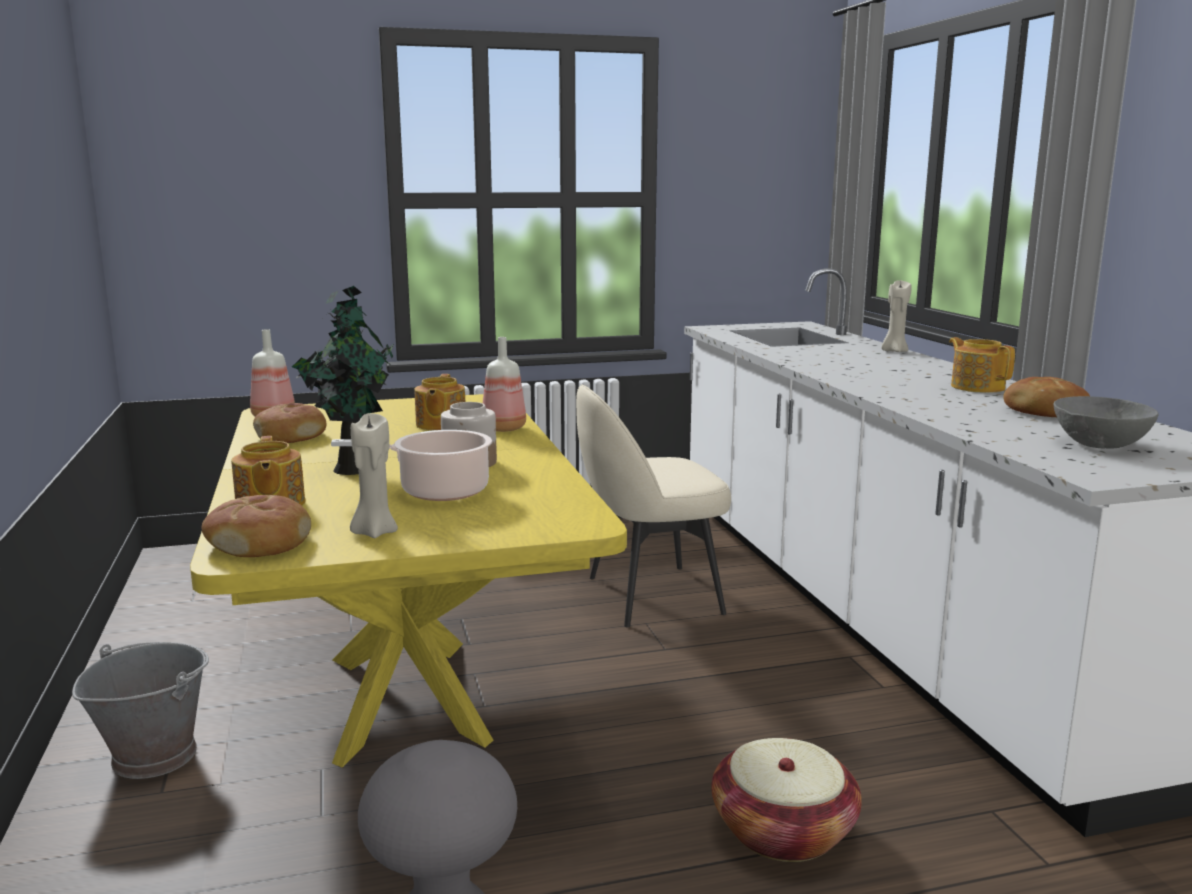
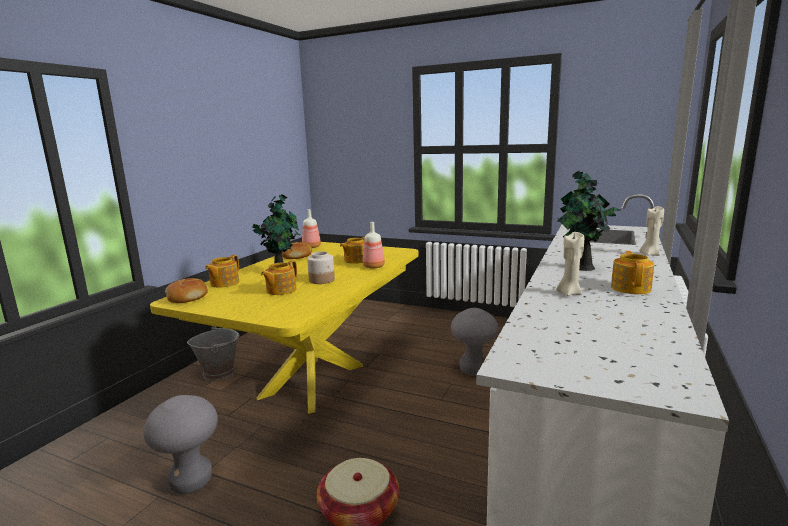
camera: 40 degrees right, 0 degrees up
(374, 532) = (222, 302): beige candle -> beige candle (569, 293)
(437, 491) = (280, 290): cooking pot -> teapot
(650, 595) = (473, 370): beige chair -> grey stool
(871, 374) = (582, 268): none -> potted plant
(1043, 411) = (625, 314): bread -> none
(1100, 444) = (589, 346): grey bowl -> none

